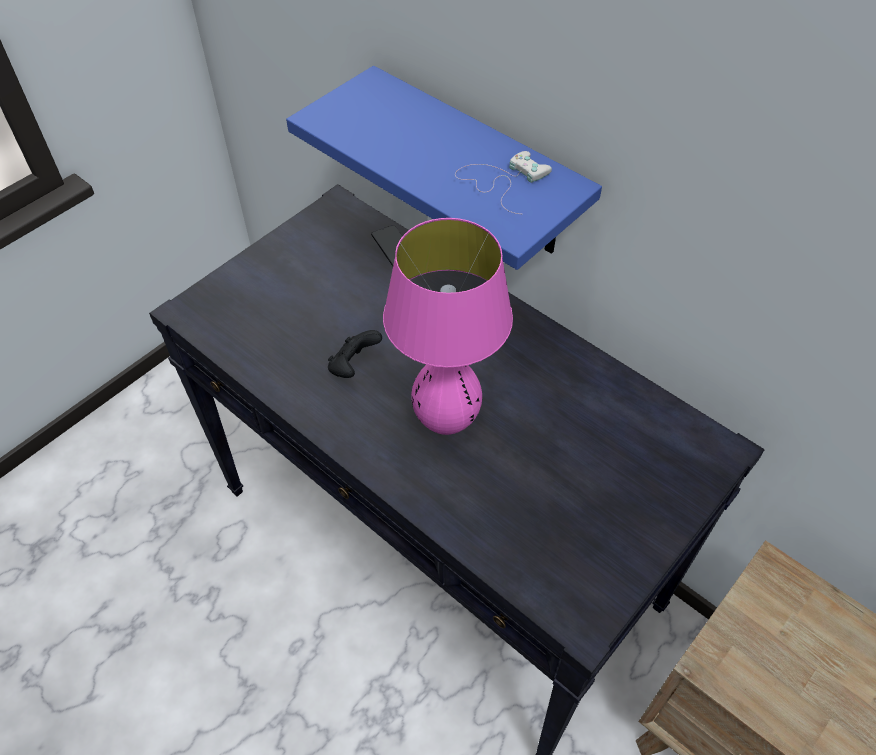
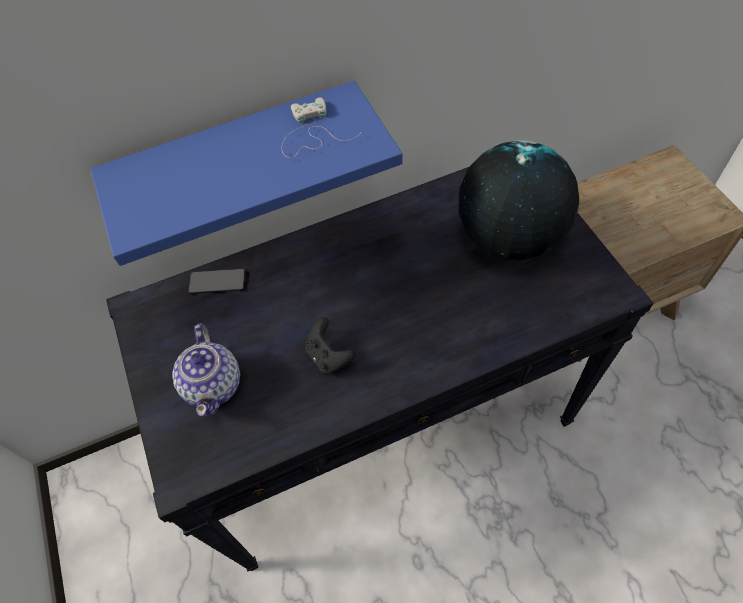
camera: 60 degrees left, 5 degrees up
(285, 293) = (214, 384): none -> teapot
(445, 421) = (417, 311): pink table lamp -> none
(599, 477) = (509, 237): none -> globe

